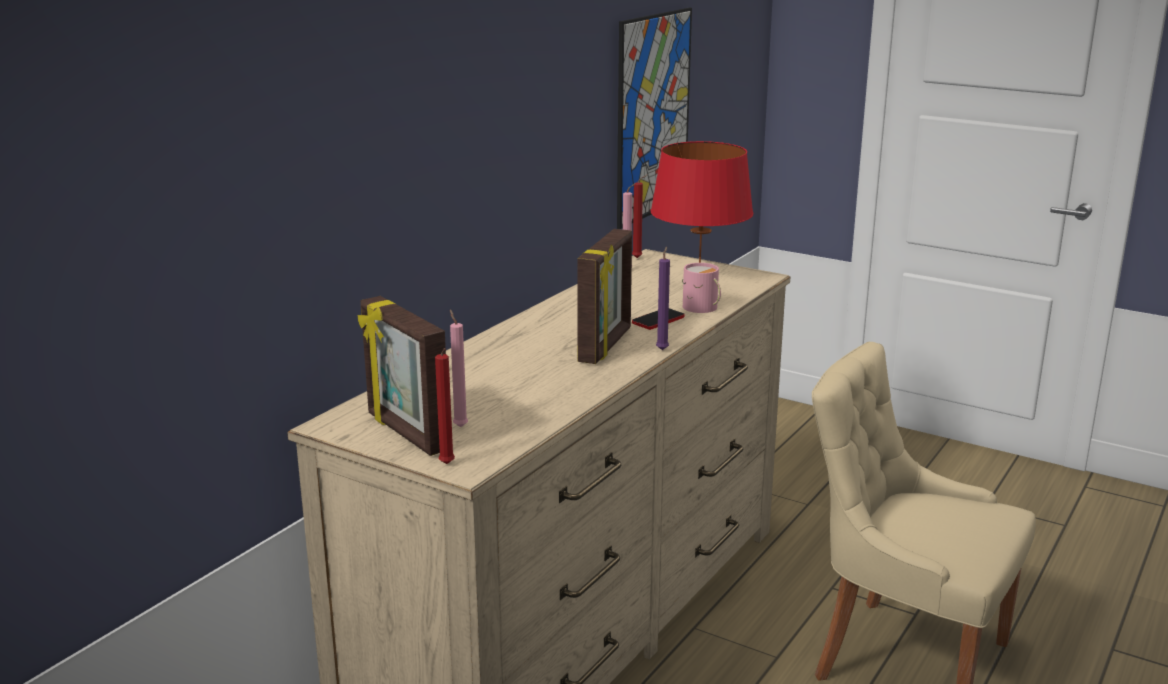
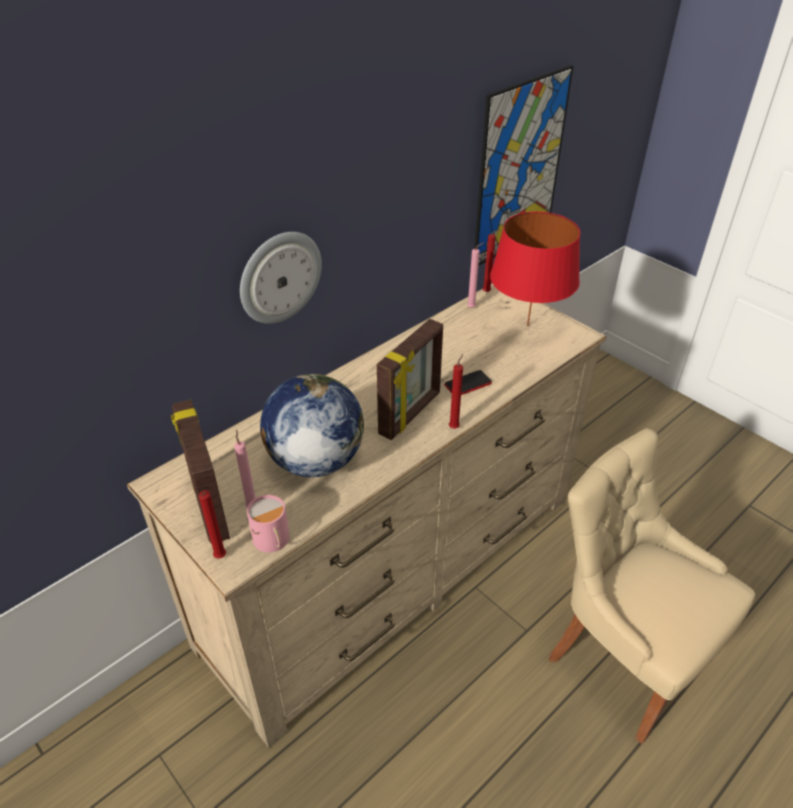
camera: 15 degrees right, 20 degrees up
(442, 188) = (279, 277): none -> wall clock
(515, 388) = (315, 461): none -> globe
(662, 349) = (454, 427): purple candle -> red candle
(702, 308) = (511, 372): pink mug -> pink mug (272, 541)

